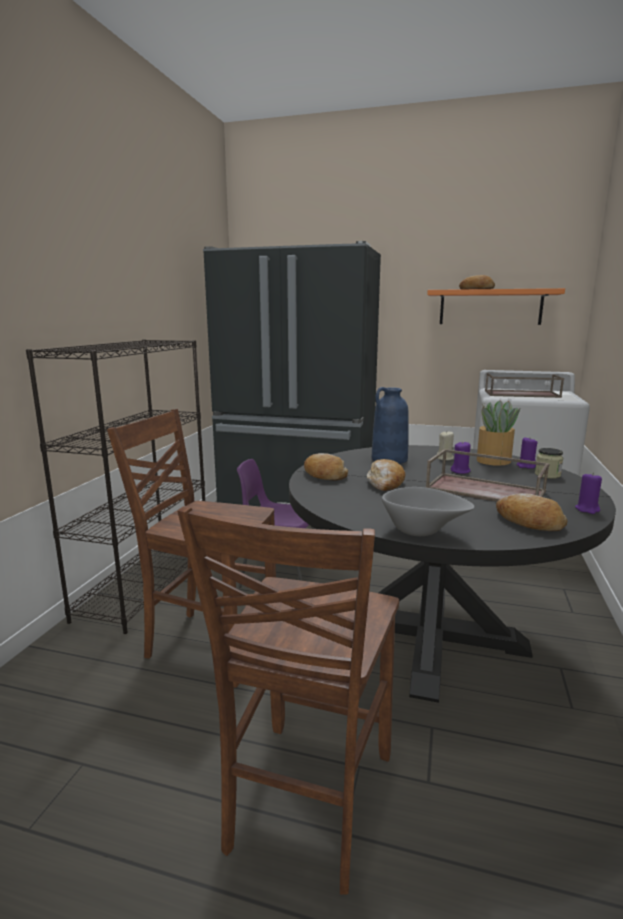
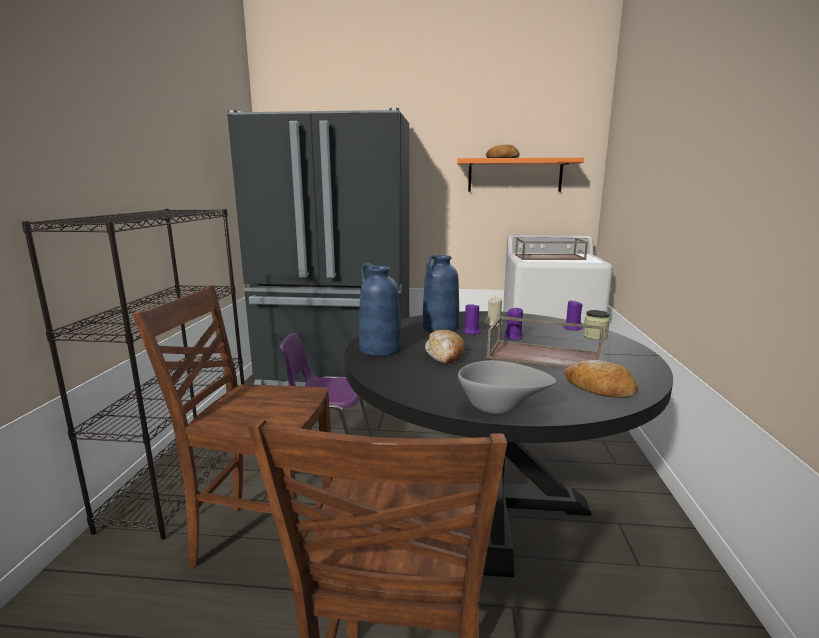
camera: 10 degrees left, 0 degrees up
(324, 475) = (379, 349): bread -> blue vase
(493, 460) = (539, 324): potted plant -> none
(587, 509) = (646, 371): purple candle -> purple candle (471, 332)

